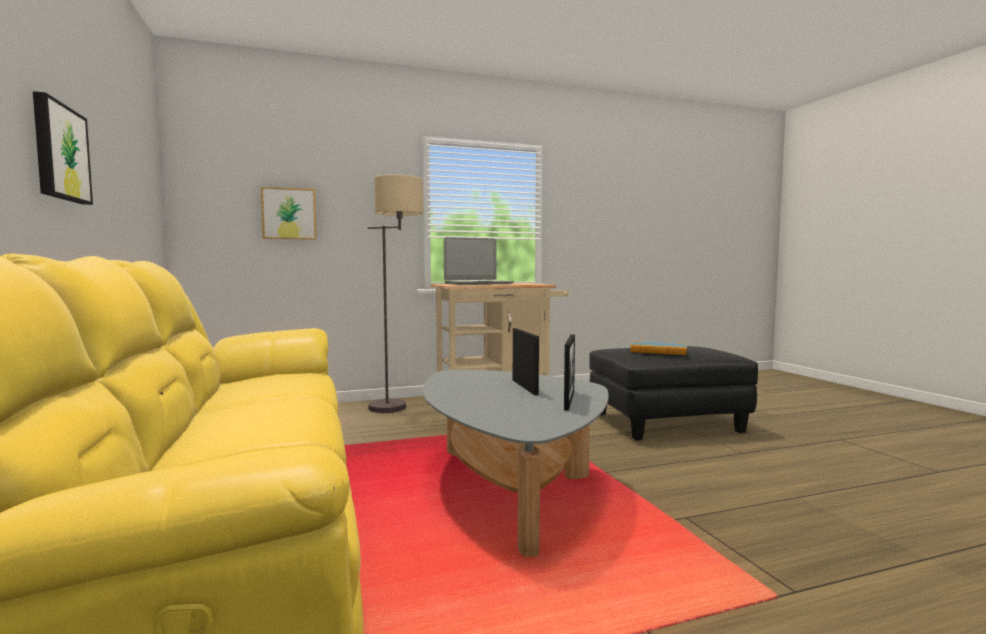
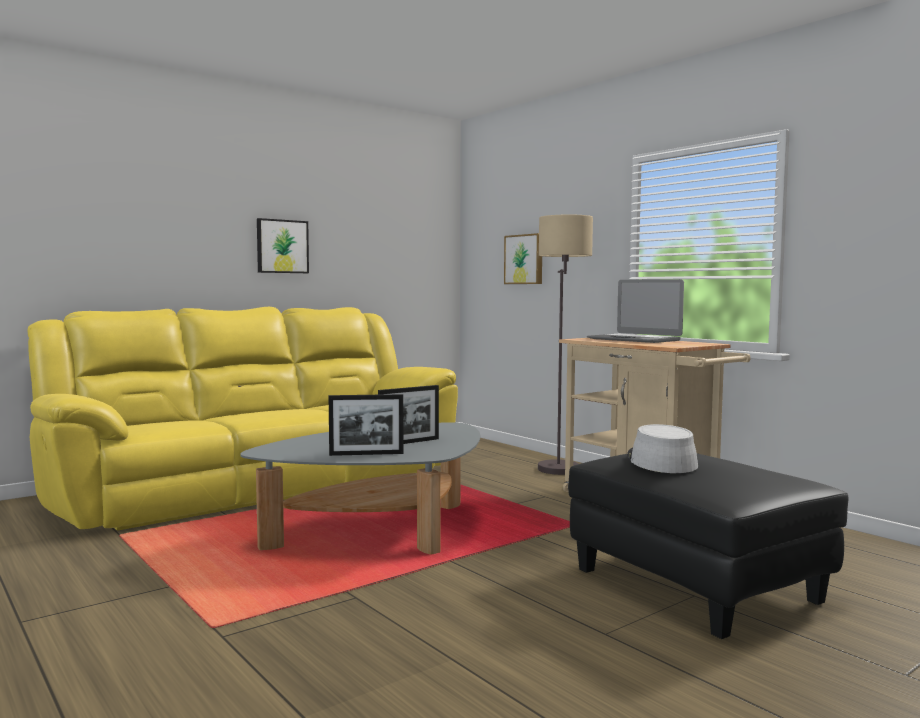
camera: 70 degrees right, 0 degrees up
(658, 351) = (660, 461): book -> grey hat

